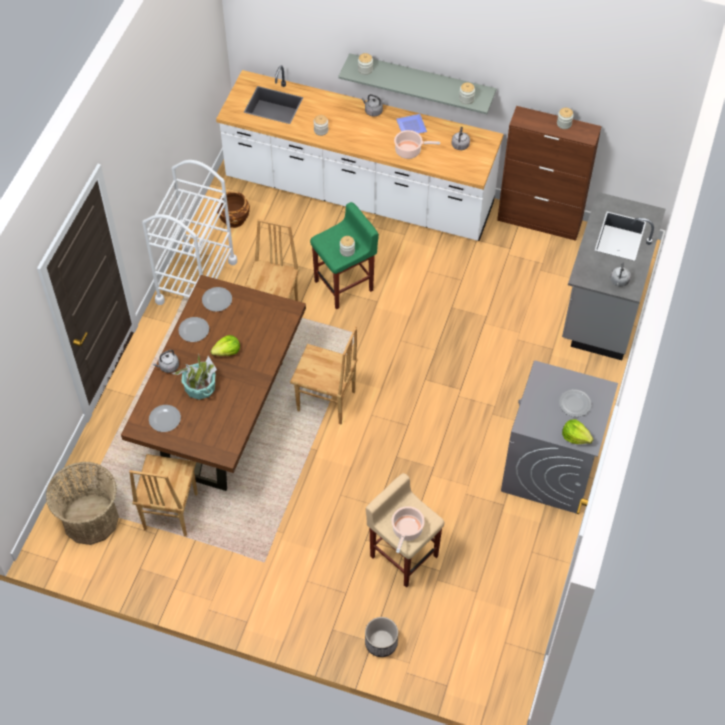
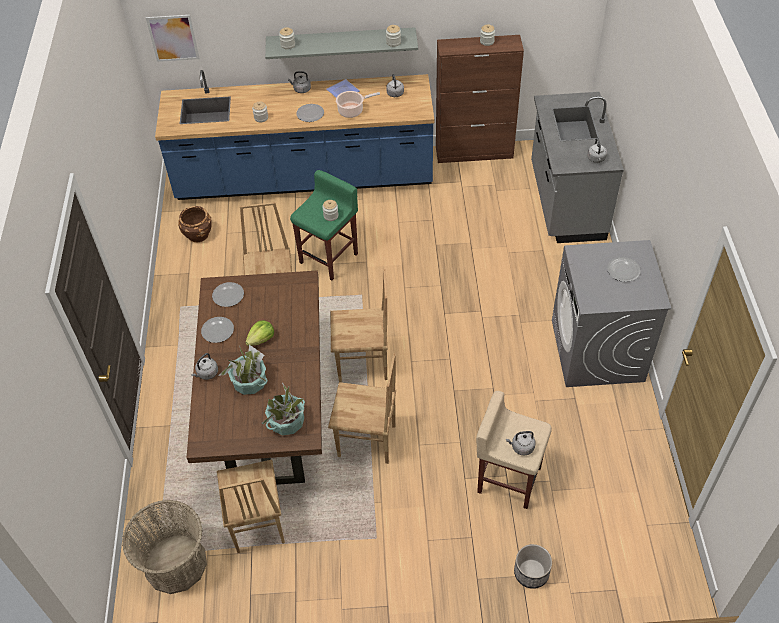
camera: 20 degrees left, 5 degrees down
(165, 419) = (227, 426): plate -> plate (310, 114)
(196, 281) = (186, 299): white cart -> none
(215, 434) = (287, 422): none -> potted plant
(262, 28) = (173, 38): none -> picture
(296, 475) = (367, 442): none -> brown chair
(359, 193) = (304, 178): white counter -> blue counter
(406, 531) = (521, 447): cooking pot -> grey kettle
(575, 437) = (641, 298): lettuce -> none

